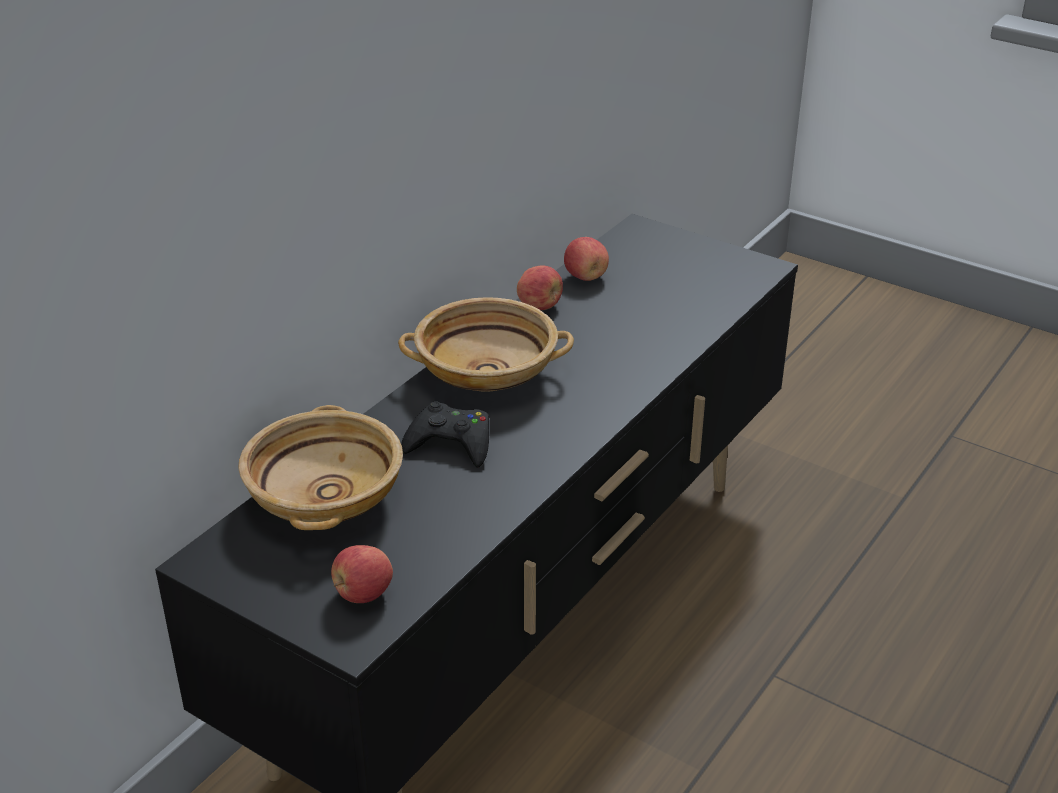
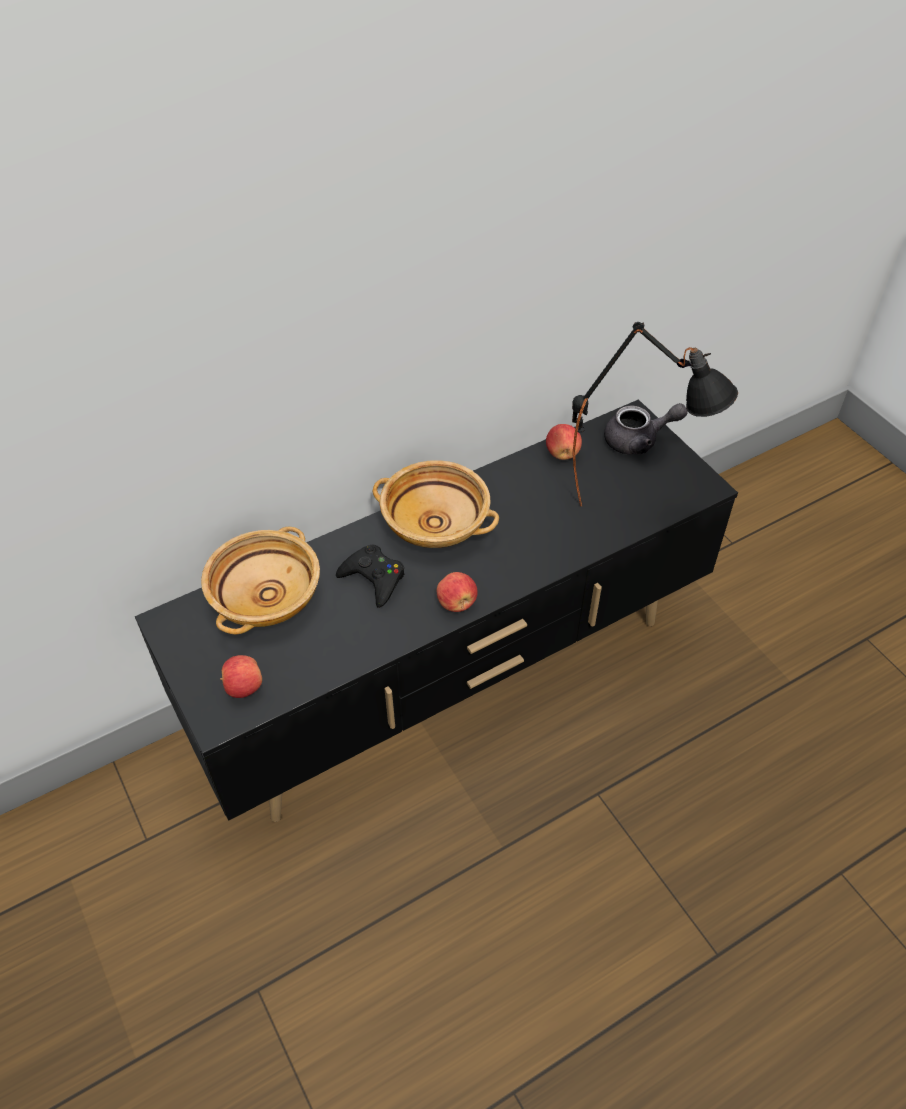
camera: 25 degrees right, 15 degrees up
(540, 306) = (511, 471): apple -> apple (457, 603)
(660, 246) = (638, 440): none -> grey teapot
(696, 300) = (632, 504): none -> black table lamp

